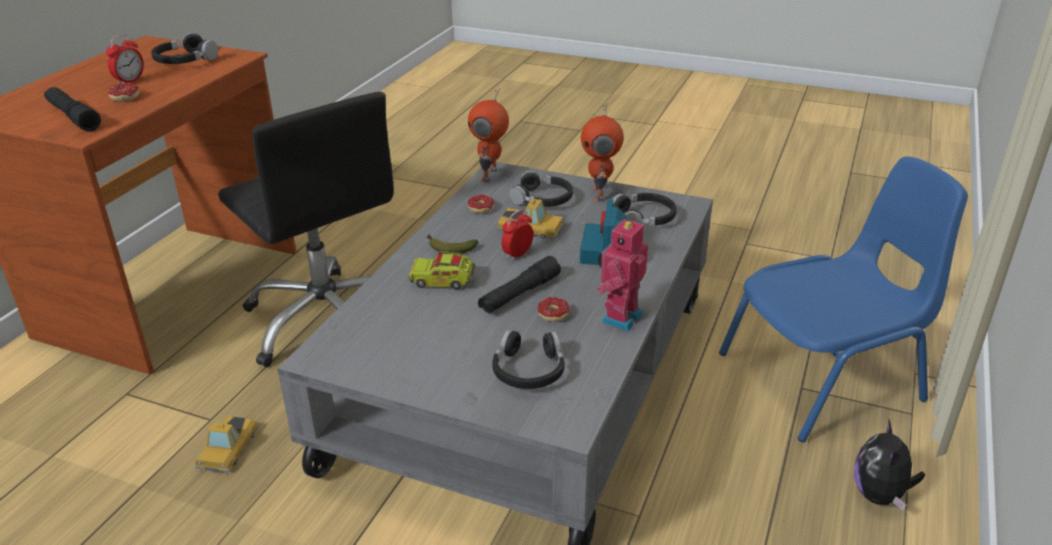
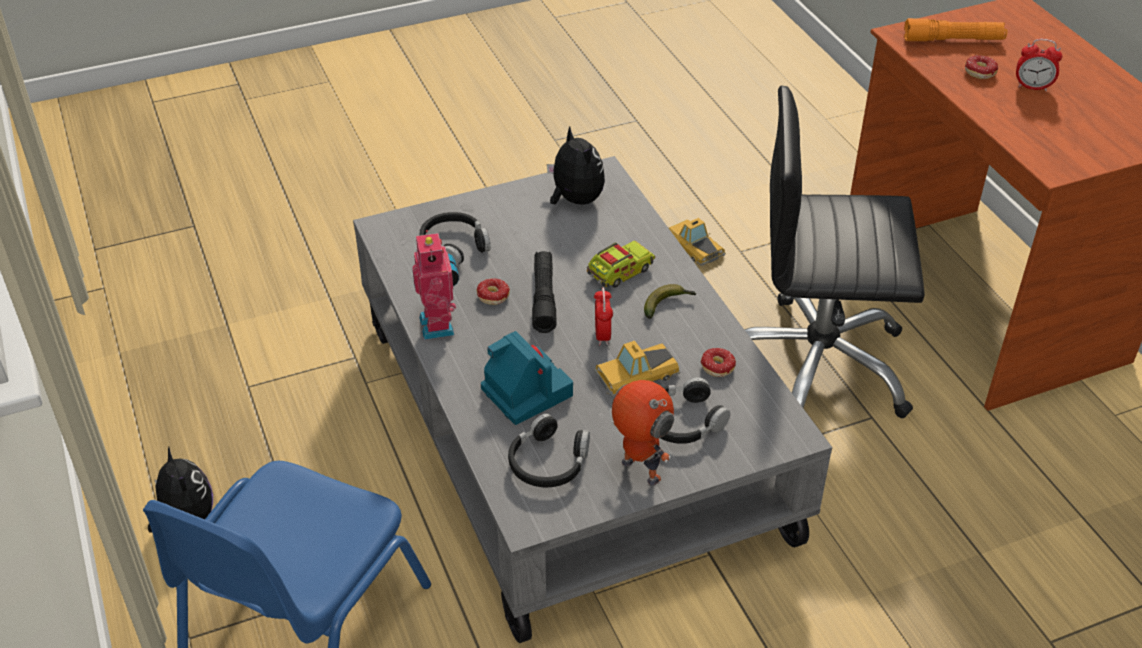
camera: 135 degrees right, 10 degrees up
(73, 117) = (953, 40): black flashlight -> orange flashlight
(130, 81) = (1032, 87): alarm clock -> alarm clock turned 60 degrees counterclockwise
(185, 60) = (1074, 132): black headphones -> none
(377, 349) = (575, 200): none -> plush toy
(490, 175) = (787, 421): toy robot -> none

